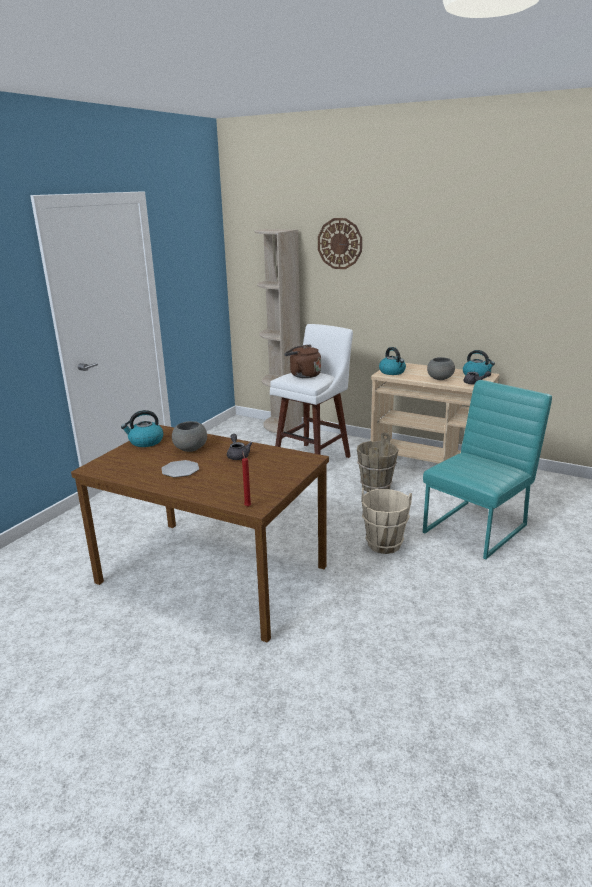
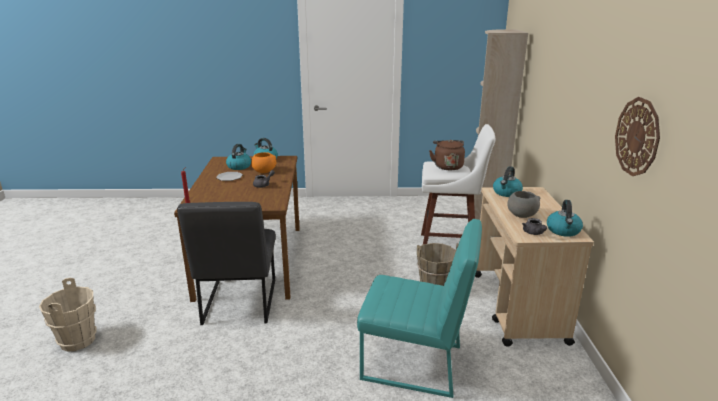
camera: 60 degrees right, 0 degrees up
(146, 459) = (239, 166): none -> kettle
(190, 449) = (264, 171): grey bowl -> orange bowl
(304, 603) = (239, 303): none -> grey chair
(340, 243) = (544, 51): wall clock -> wall clock (637, 137)
(384, 544) = (341, 317): beige bucket -> beige bucket (78, 340)

